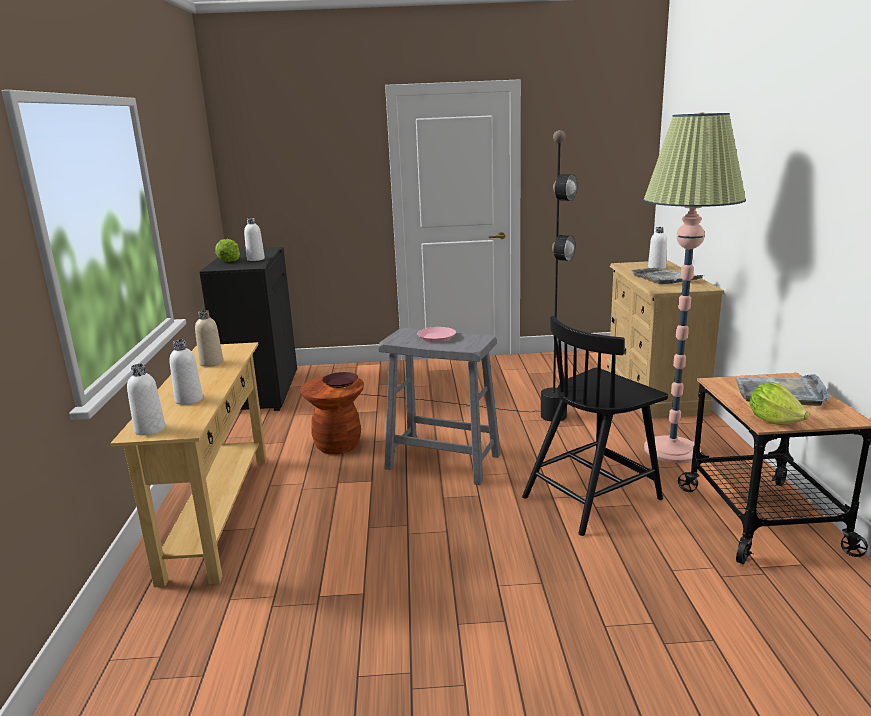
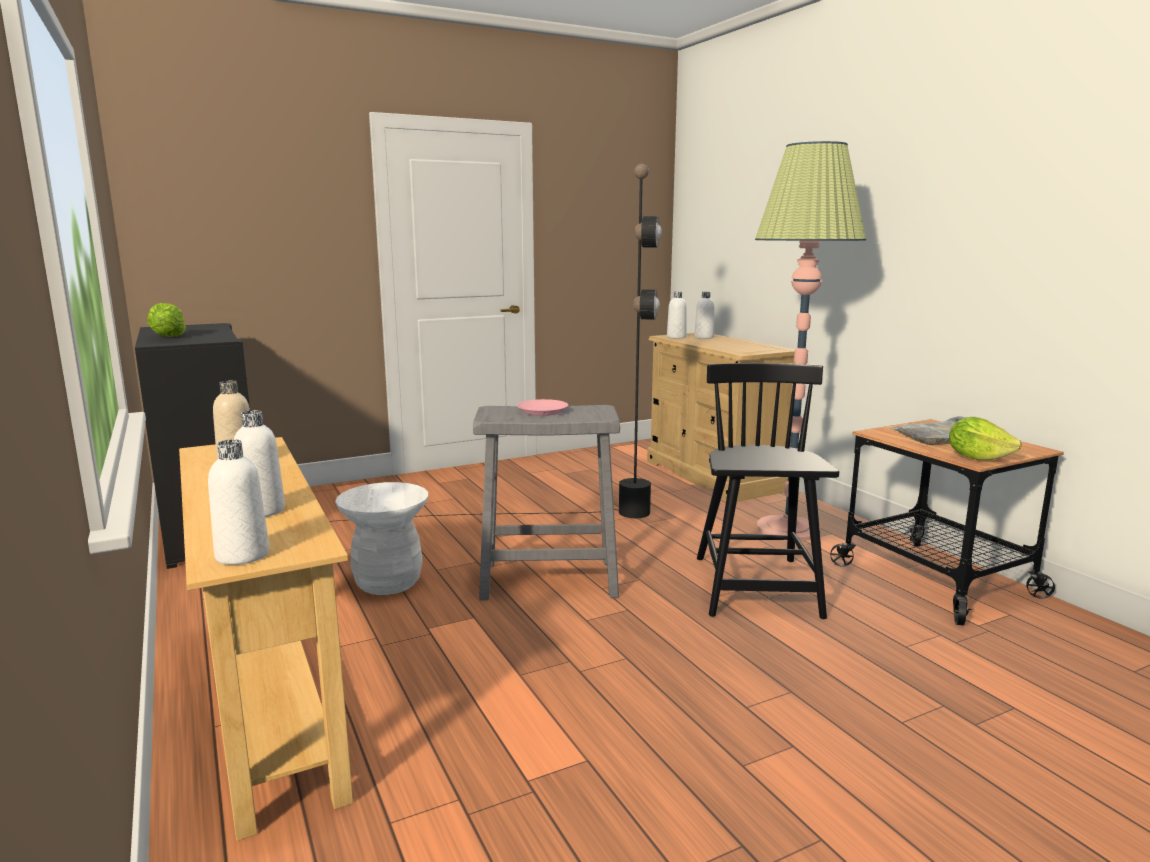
camera: 25 degrees left, 5 degrees down
(255, 259) = (210, 334): white bottle -> white bottle (676, 337)
(338, 445) = (388, 582): brown stool -> white stool
(340, 383) = (391, 491): brown plate -> none
(593, 497) = (756, 588): black chair -> black chair turned 150 degrees clockwise
(665, 278) = (729, 344): grey tray -> none

